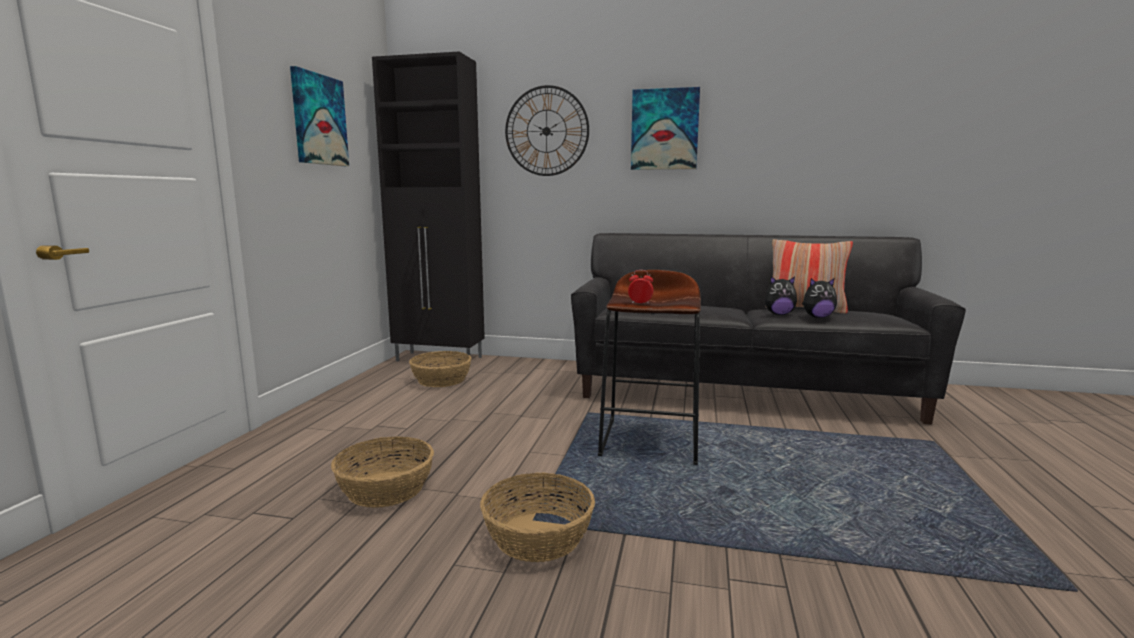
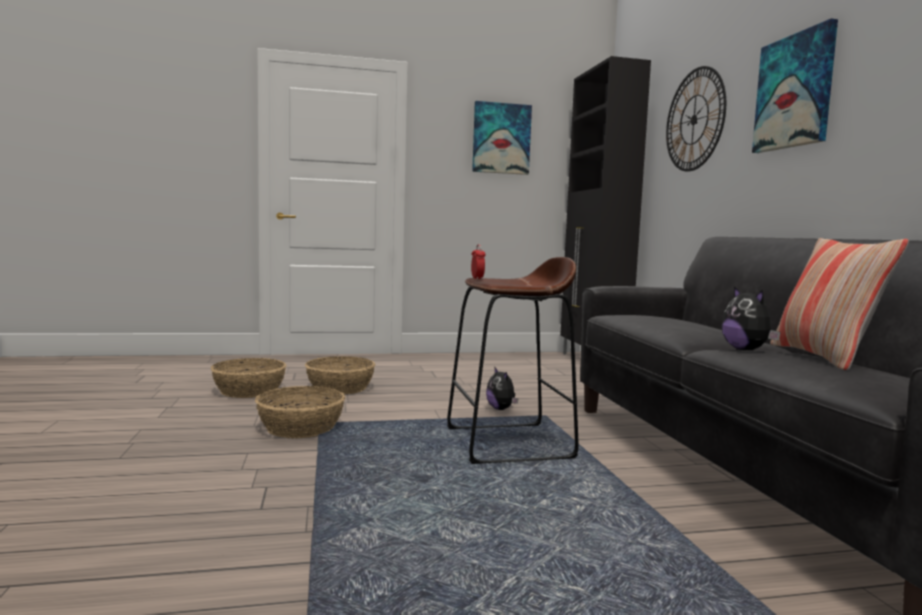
camera: 65 degrees right, 5 degrees down
(441, 380) = (544, 369): basket -> basket (250, 391)
(817, 317) = (770, 360): plush toy -> plush toy (501, 409)

